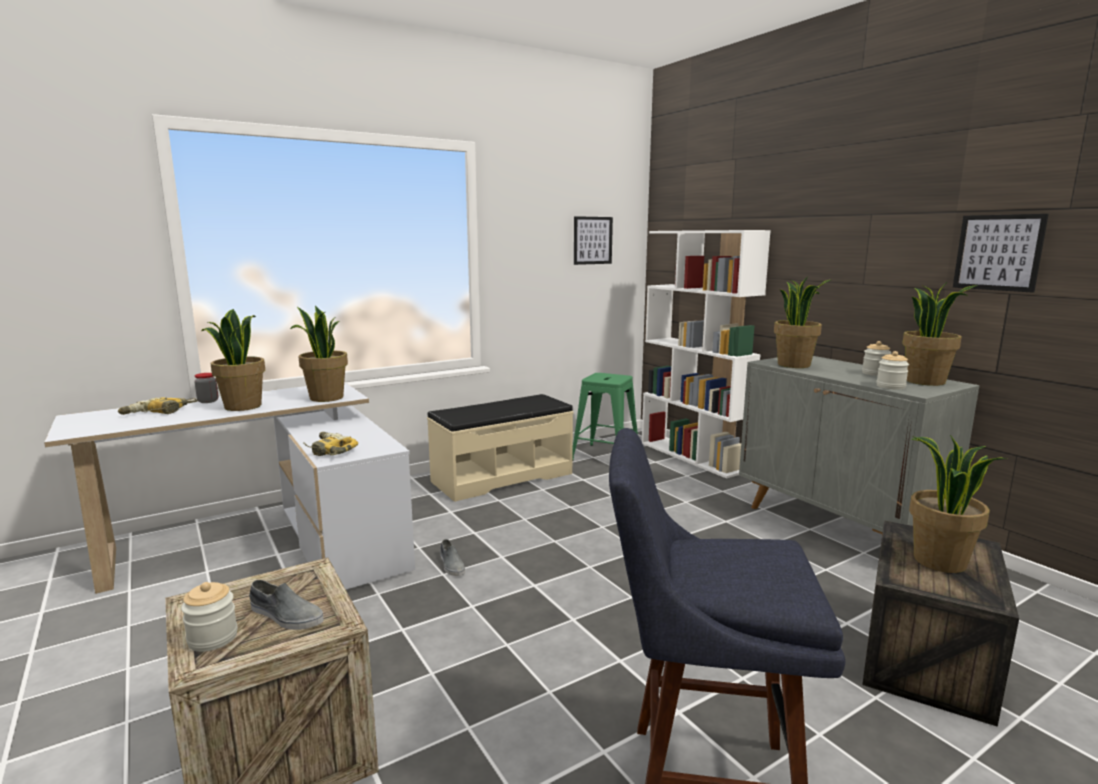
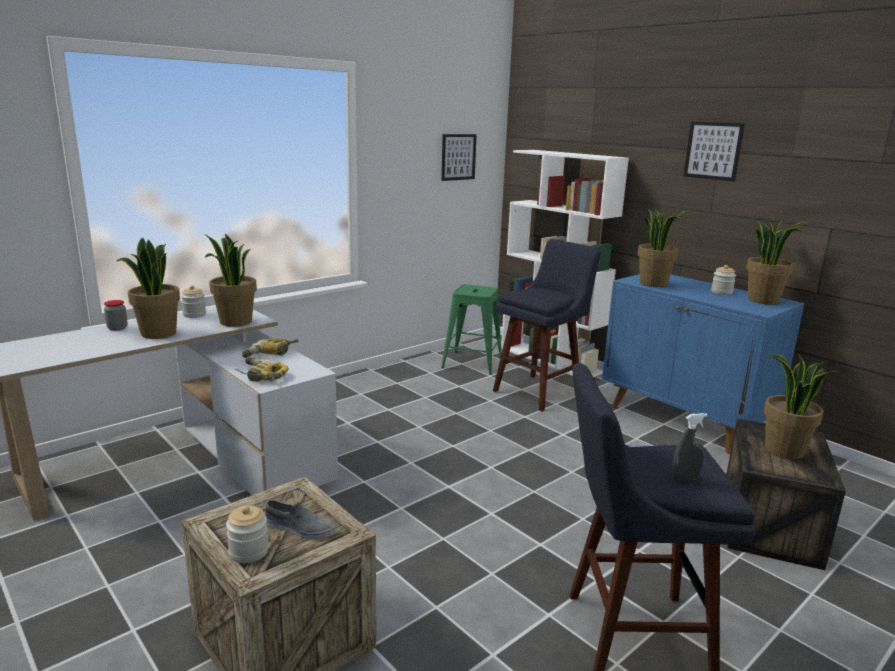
camera: 10 degrees left, 5 degrees up
(158, 412) = (76, 343): power drill -> power drill (270, 354)
(451, 565) = (368, 472): grey shoe -> none
(502, 477) = (383, 386): beige bench -> none
(672, 487) = (540, 391): none -> blue stool
(752, 581) = (685, 479): none -> grey spray bottle
(837, 526) = (684, 420): grey cabinet -> blue cabinet
(890, 386) = (738, 306): jar -> jar (194, 314)
(998, 252) = (824, 194): picture -> picture (713, 151)

